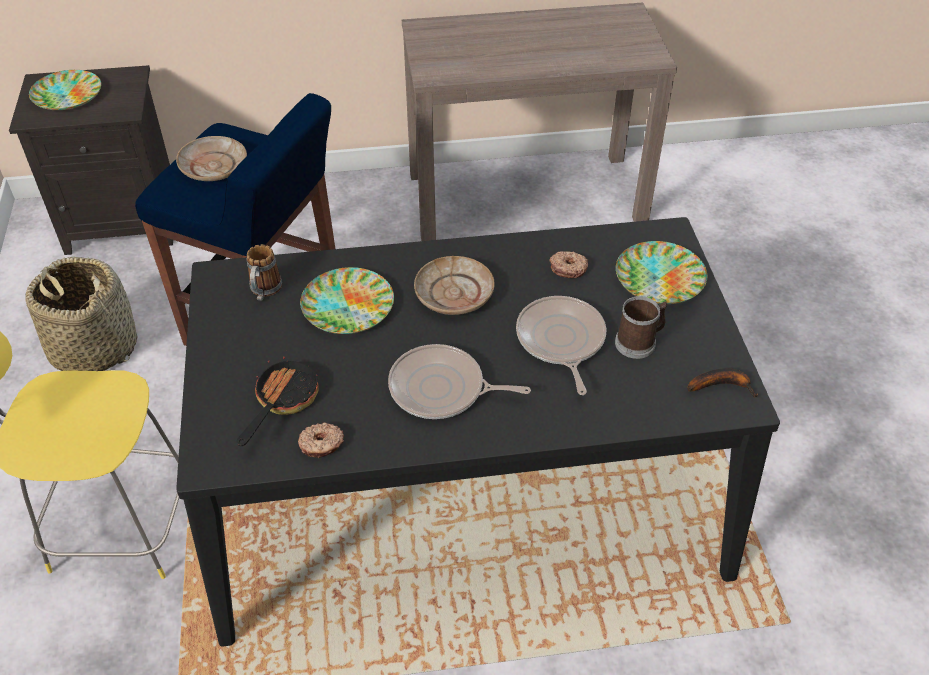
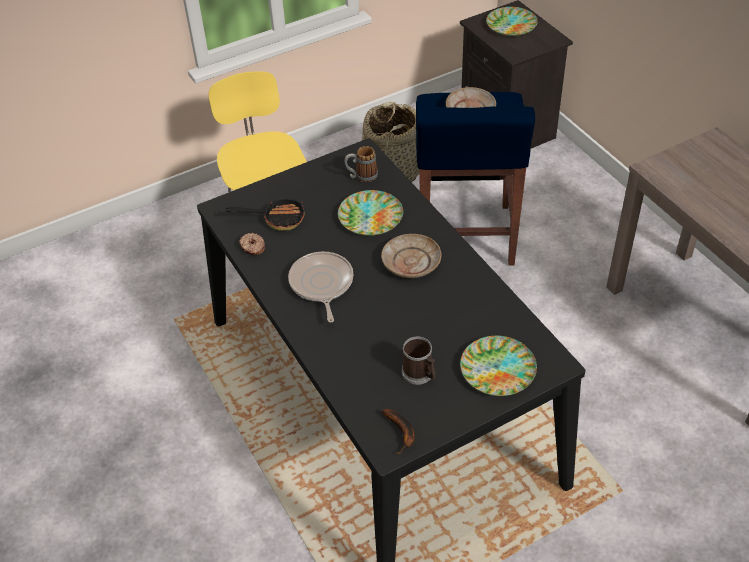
camera: 70 degrees right, 0 degrees up
(561, 341) = (397, 330): frying pan -> none
(568, 268) = (475, 314): donut -> none

